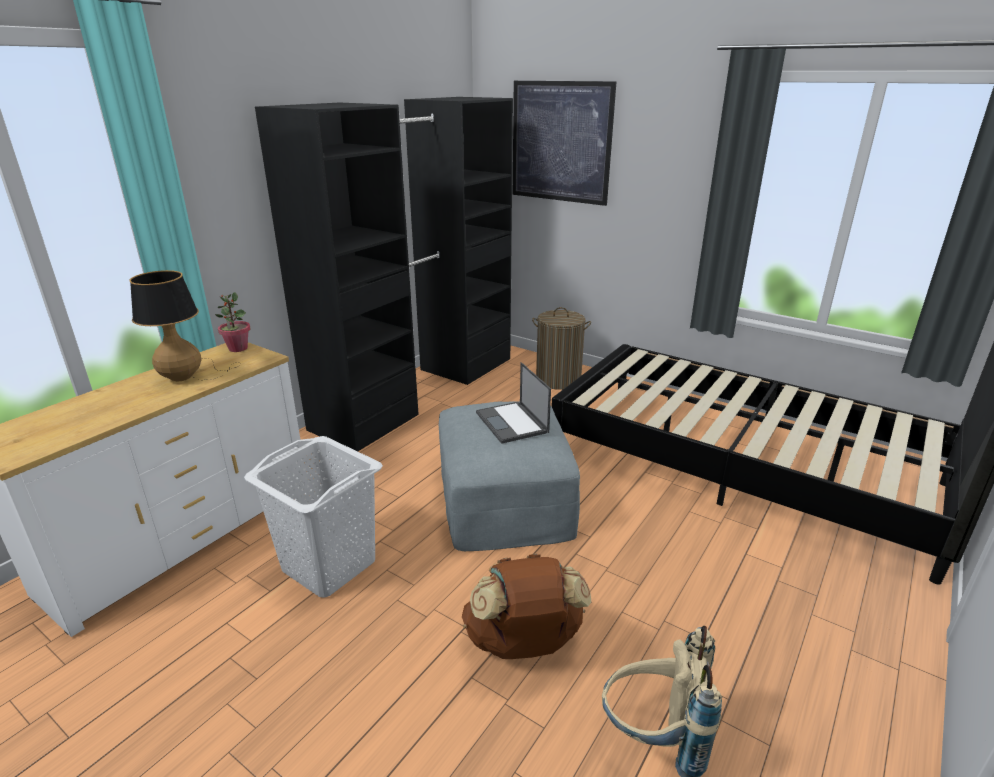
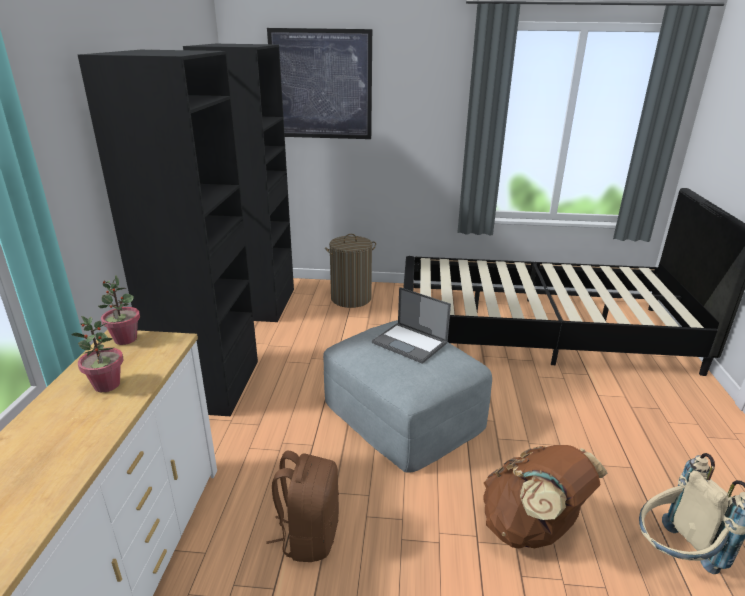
camera: 30 degrees left, 0 degrees up
(189, 376) = (107, 385): table lamp -> potted plant
(329, 564) = (309, 535): white laundry basket -> brown backpack

